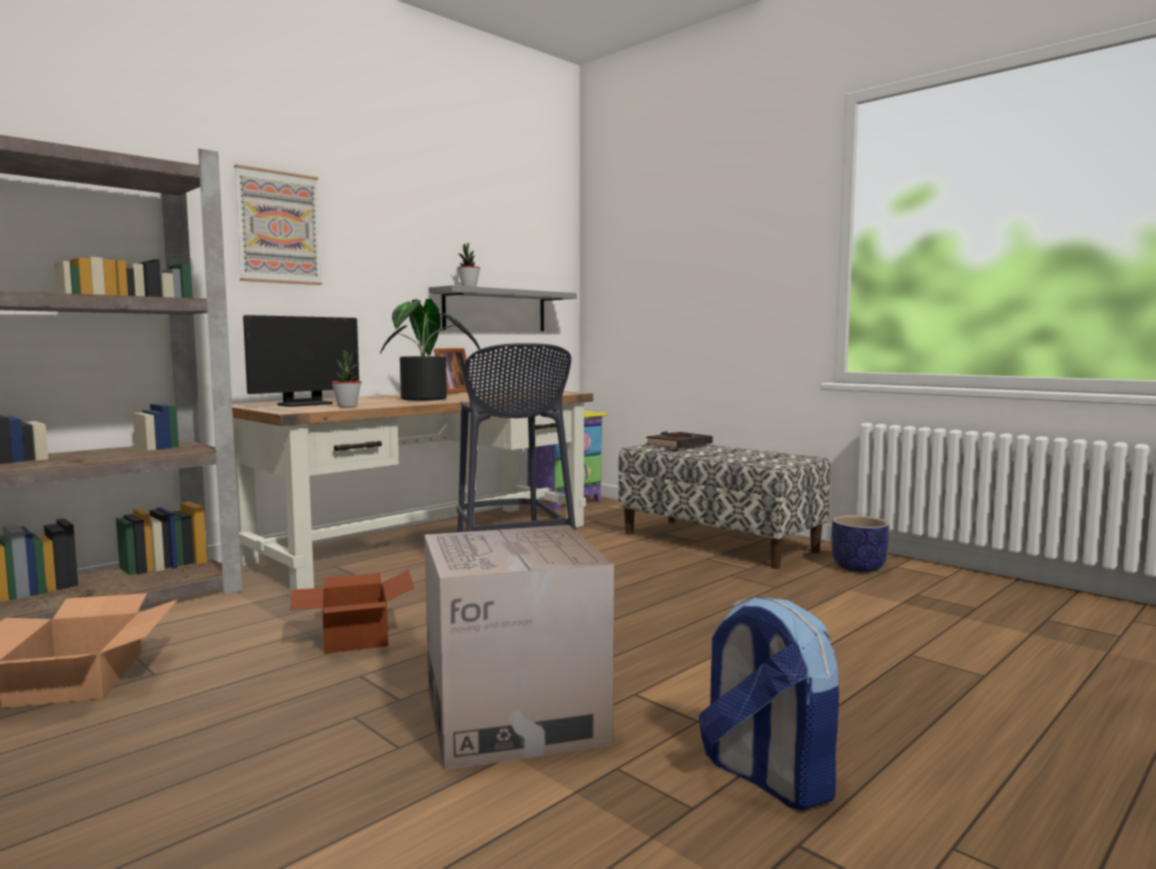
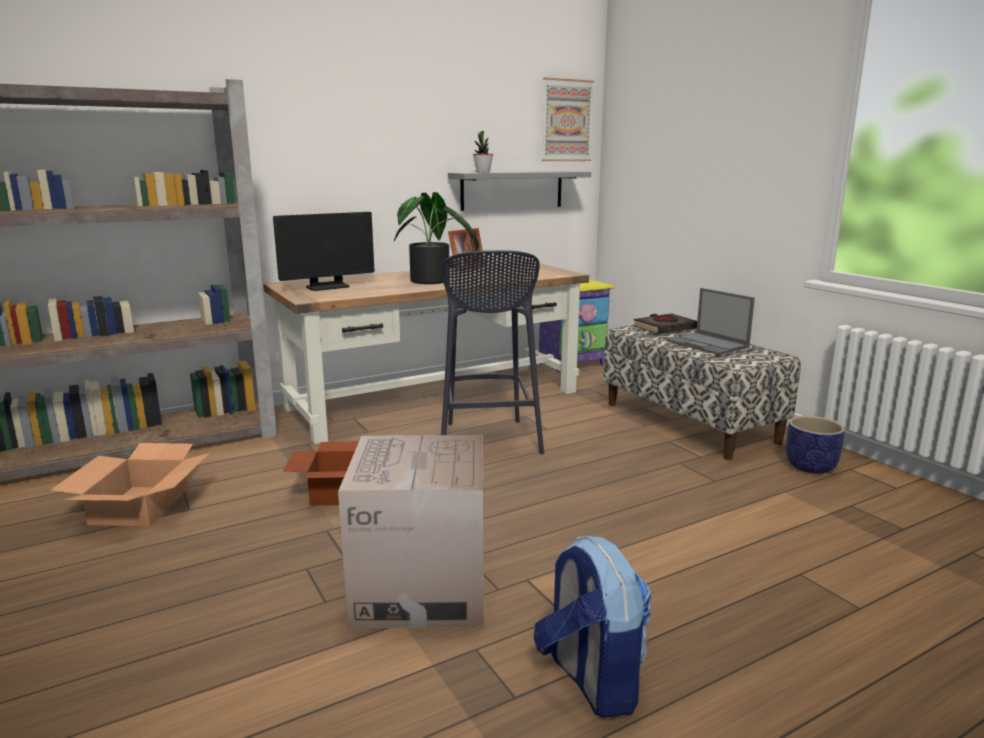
camera: 15 degrees right, 10 degrees up
(278, 227) = (311, 129): picture -> picture (566, 120)
(347, 406) = (357, 292): potted plant -> none
(733, 453) = (708, 344): none -> laptop

